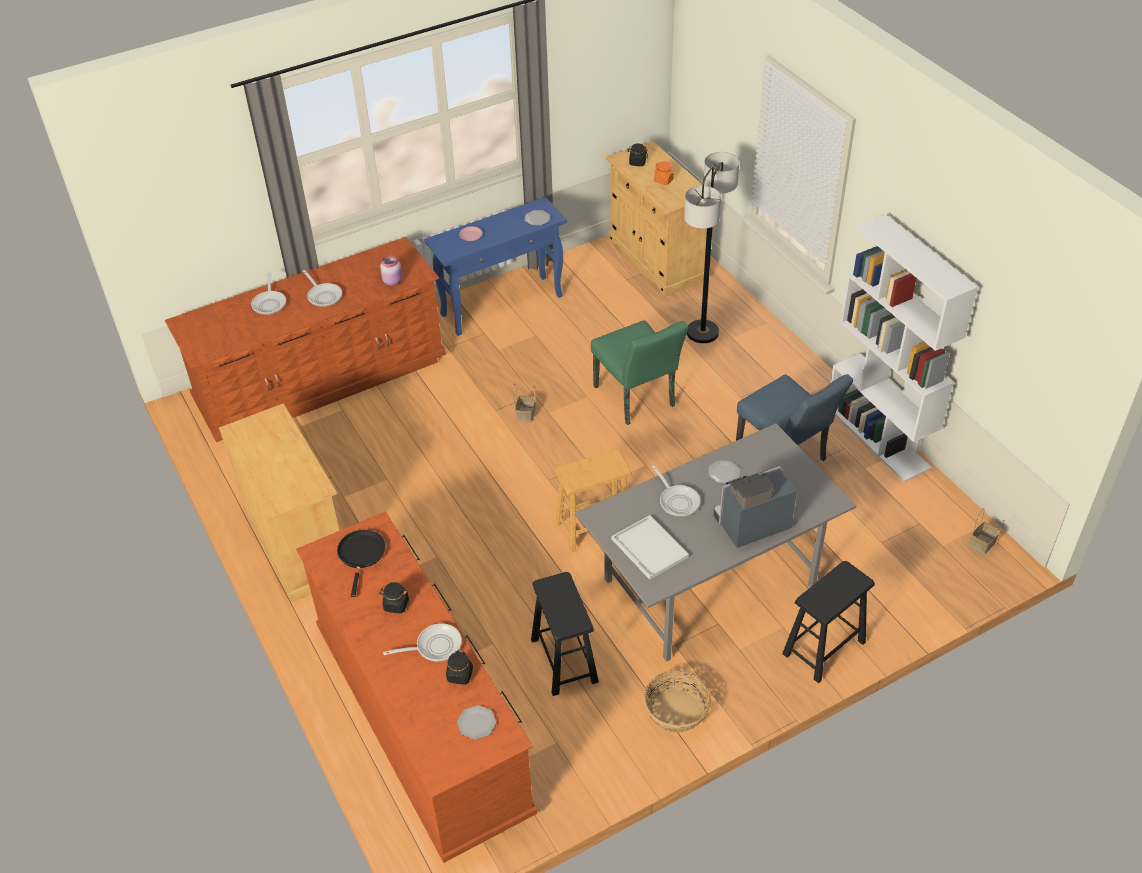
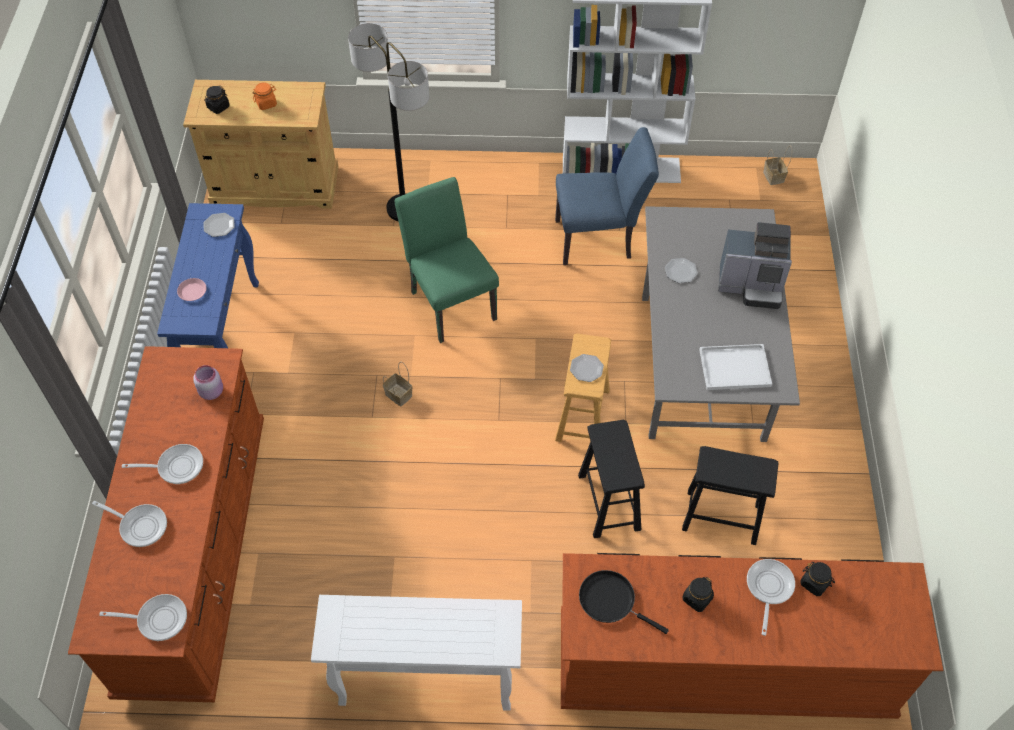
camera: 60 degrees left, 10 degrees up
(297, 543) = (424, 682): beige cabinet -> white console table
(477, 723) = (878, 595): plate -> plate (587, 369)
(637, 400) = (450, 300): green chair -> green chair turned 120 degrees counterclockwise
(676, 712) = (822, 463): basket -> none
(677, 501) = (692, 320): frying pan -> frying pan (158, 619)
(750, 524) = (752, 286): coffee machine -> coffee machine turned 90 degrees counterclockwise
(824, 648) = (815, 329): black stool -> black stool (609, 502)

